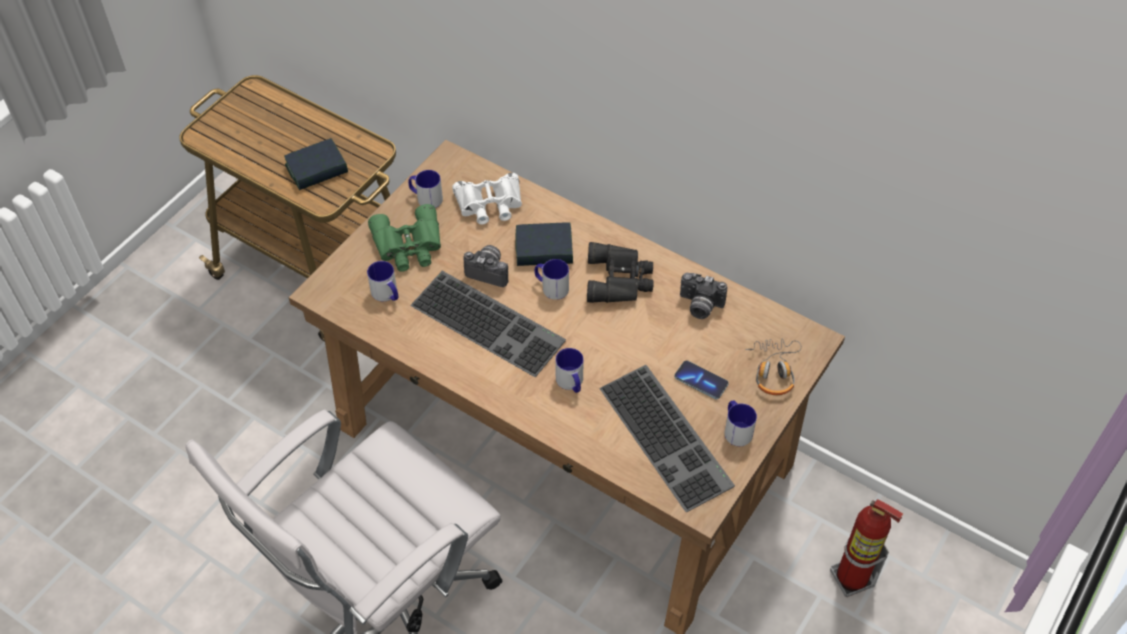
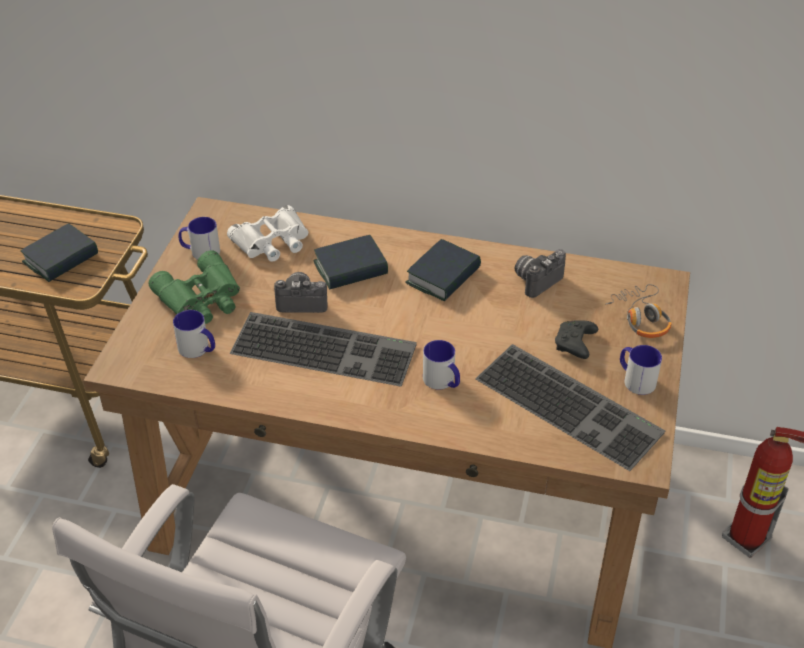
camera: 20 degrees left, 10 degrees down
(551, 287) = (375, 300): mug -> none
(620, 279) = (443, 276): black binoculars -> book
(699, 306) = (536, 280): camera -> camera turned 135 degrees clockwise
(701, 381) = (575, 345): phone -> black game controller

